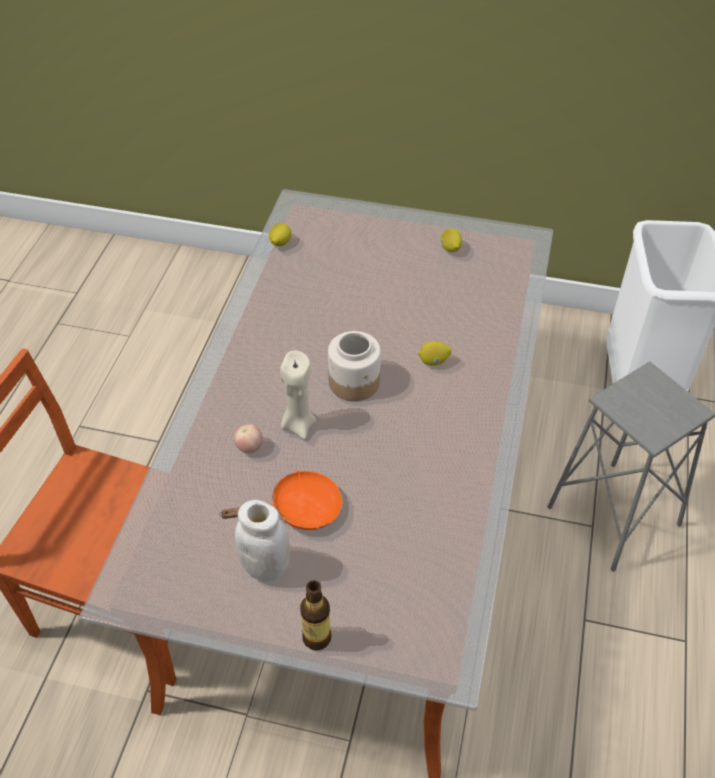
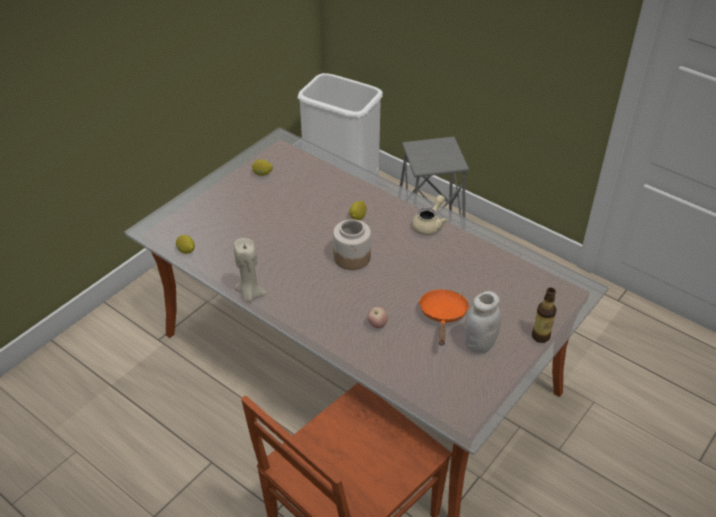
camera: 65 degrees left, 5 degrees down
(298, 424) = (372, 295): beige candle -> beige candle (250, 294)
(468, 439) = (429, 224): none -> beige teapot

